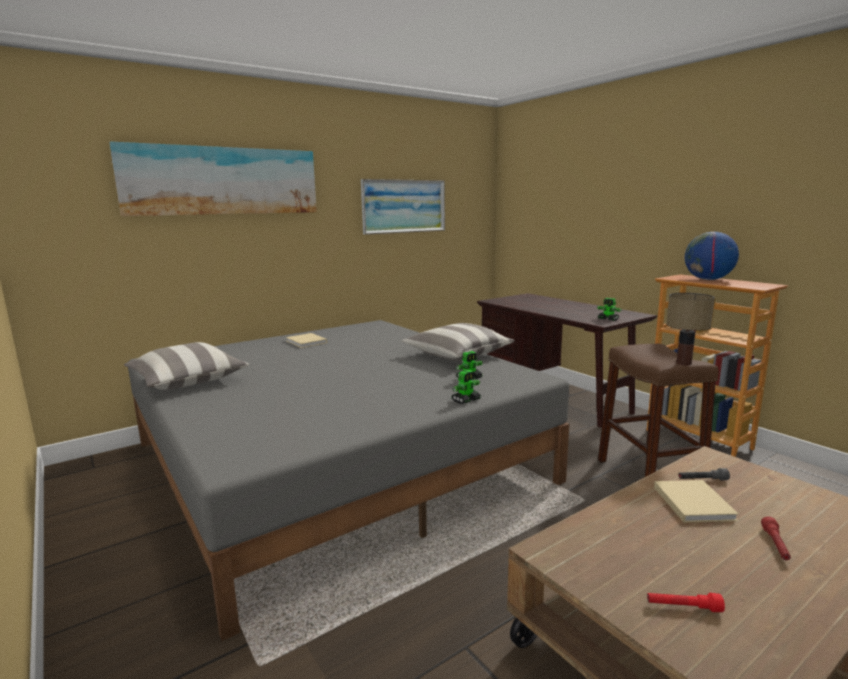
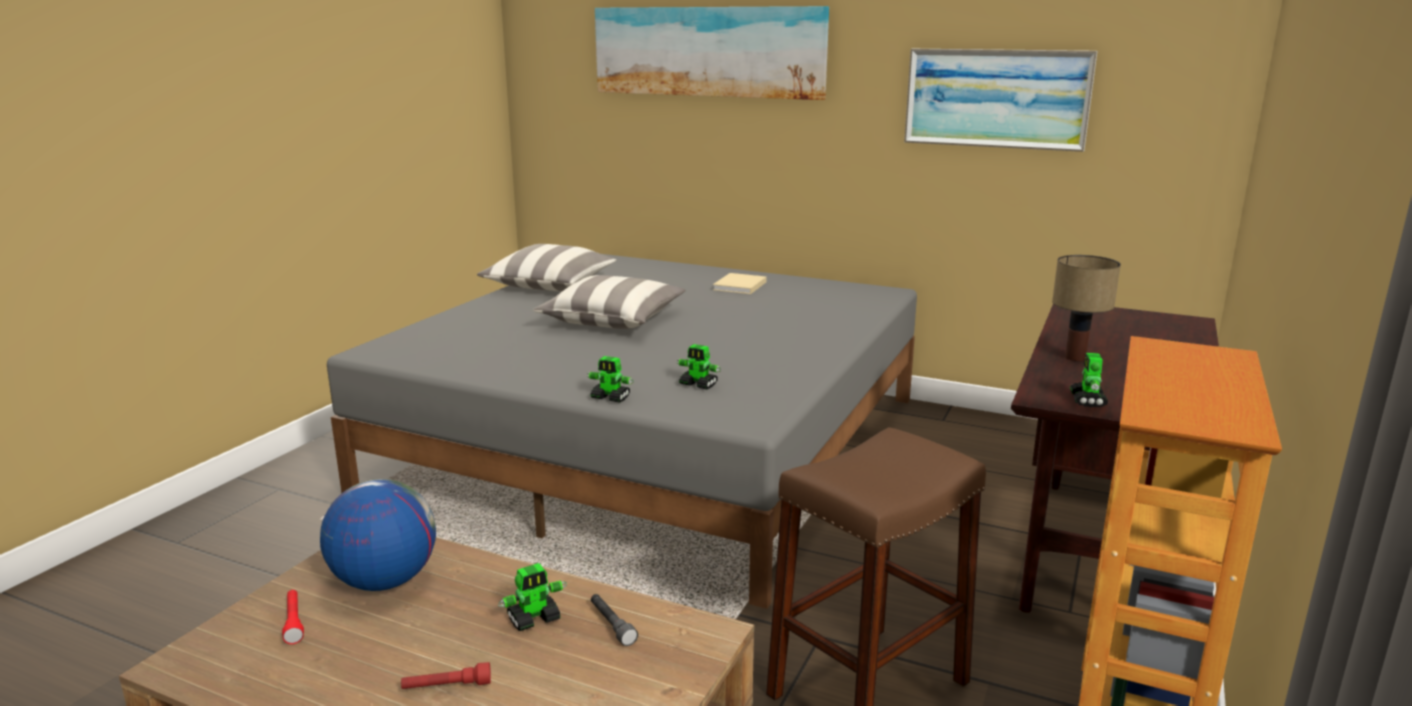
camera: 60 degrees right, 5 degrees up
(457, 355) = (796, 361): pillow -> pillow (612, 321)
(684, 363) = (835, 483): table lamp -> table lamp (1075, 358)
(692, 502) = (534, 619): beige book -> toy robot
(708, 279) = (1207, 374): globe -> globe (384, 581)

